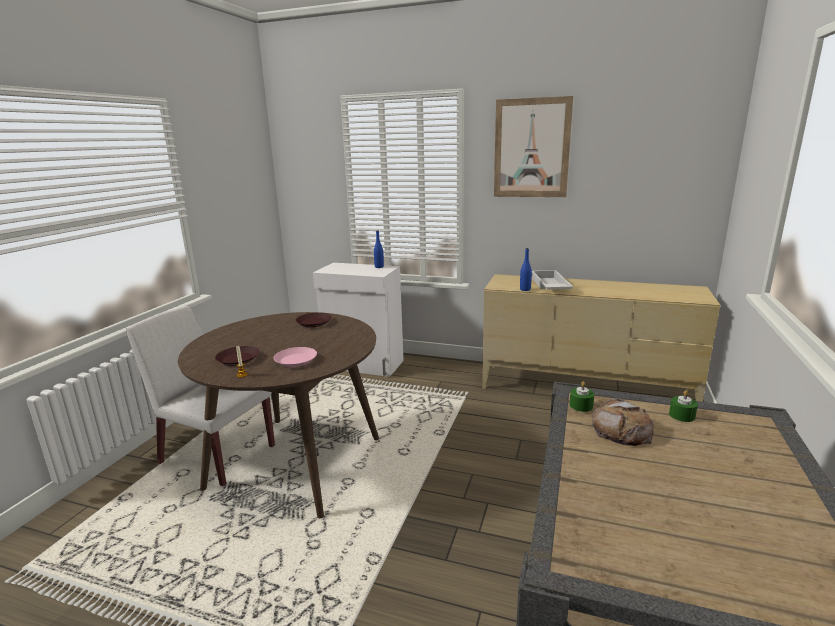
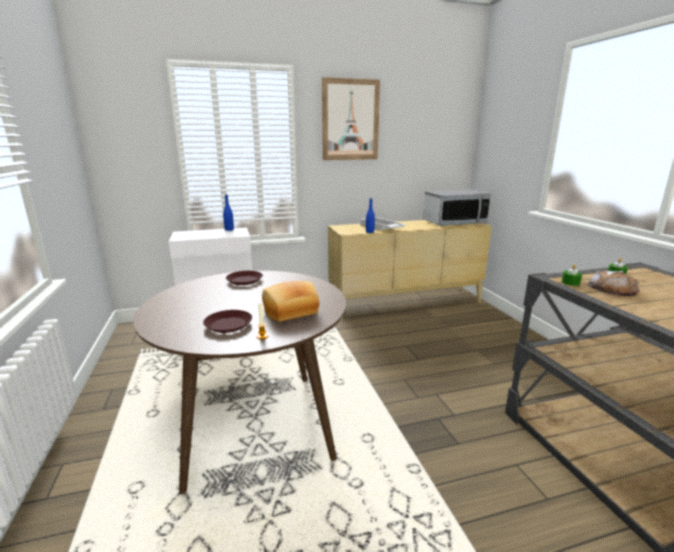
camera: 35 degrees left, 0 degrees up
(216, 454) = (156, 453): white chair -> none
(295, 360) = (291, 312): pink plate -> bread
(668, 293) = (454, 223): none -> microwave

